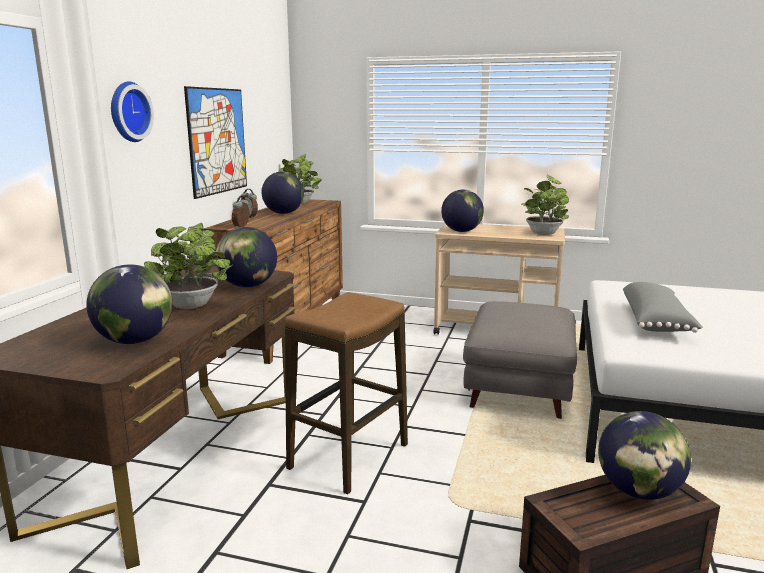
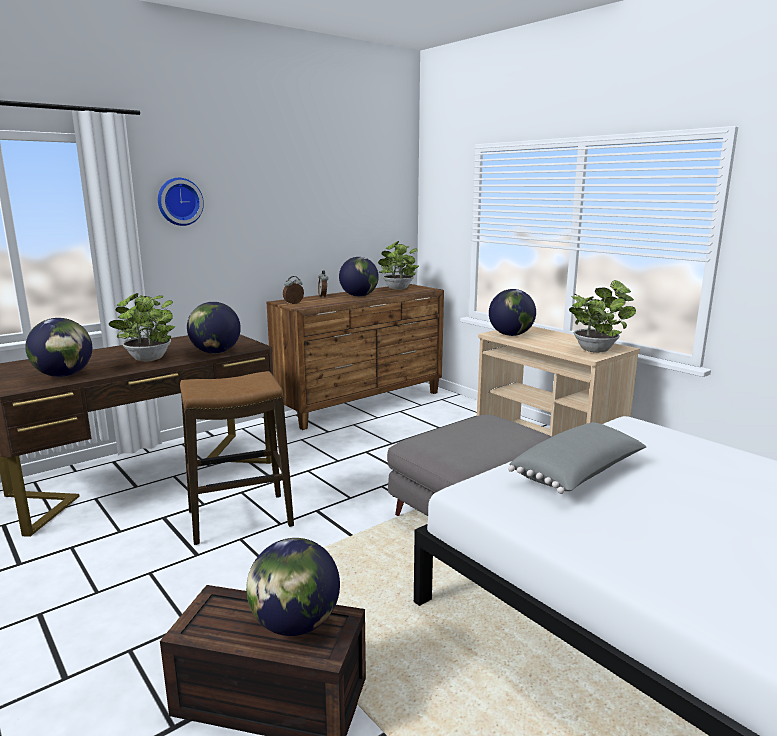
camera: 35 degrees right, 0 degrees up
(217, 141) = (295, 226): picture -> none

